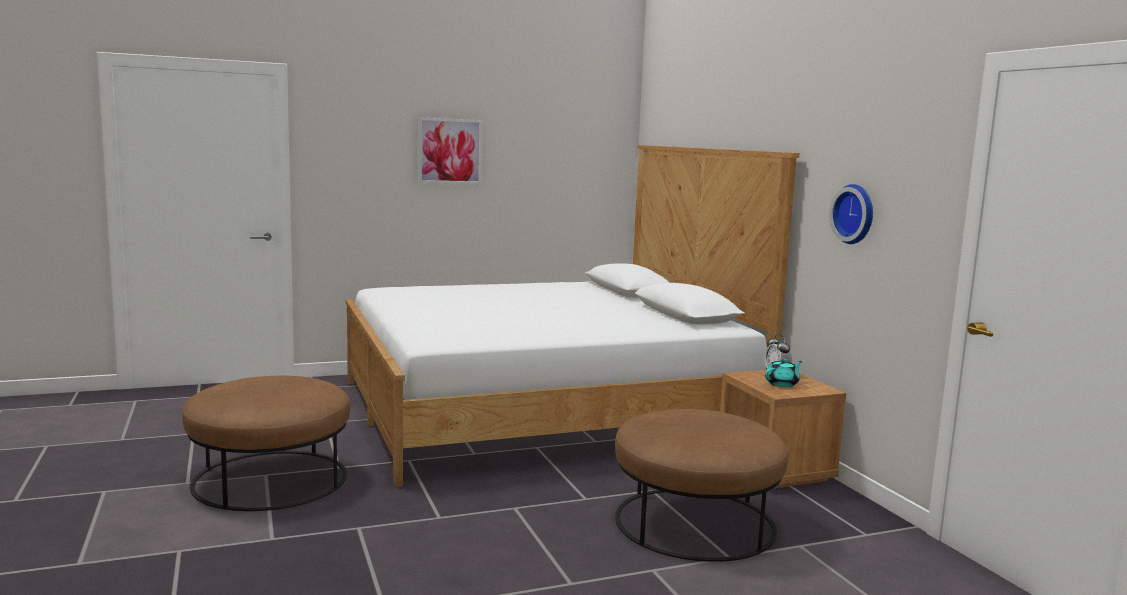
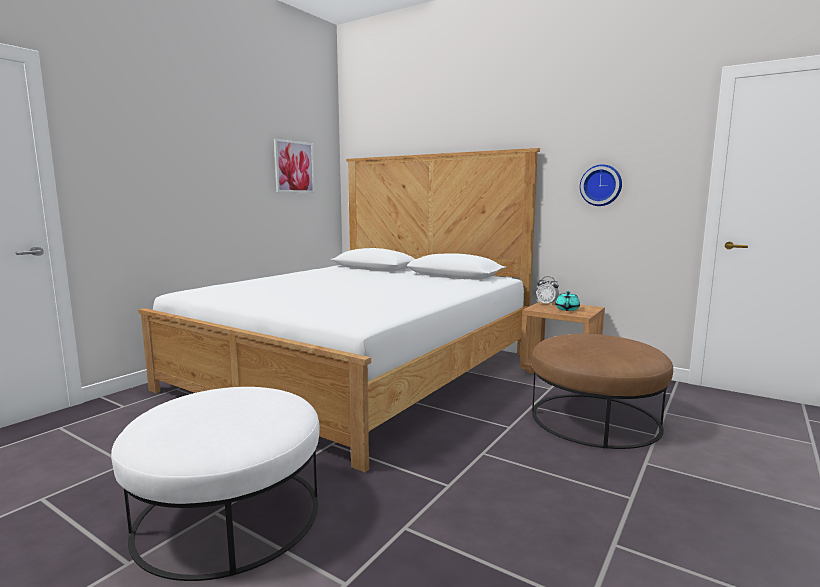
camera: 35 degrees left, 0 degrees up
(270, 479) = (228, 515): brown ottoman -> white ottoman
(450, 151) = (212, 159): picture -> picture (294, 167)

